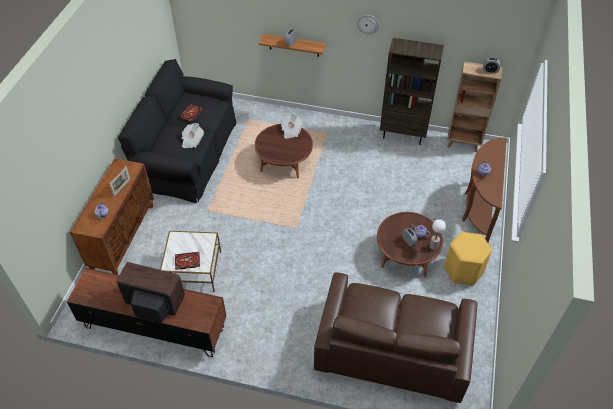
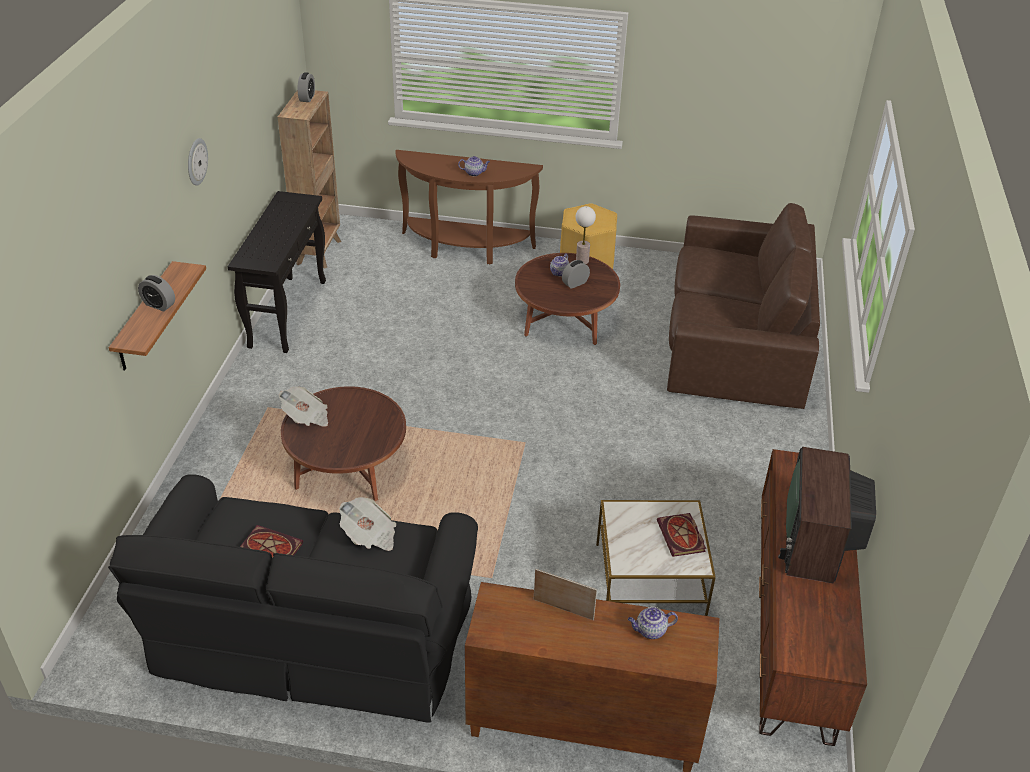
camera: 95 degrees left, 10 degrees down
(403, 135) = (288, 313): brown bookcase -> black console table

